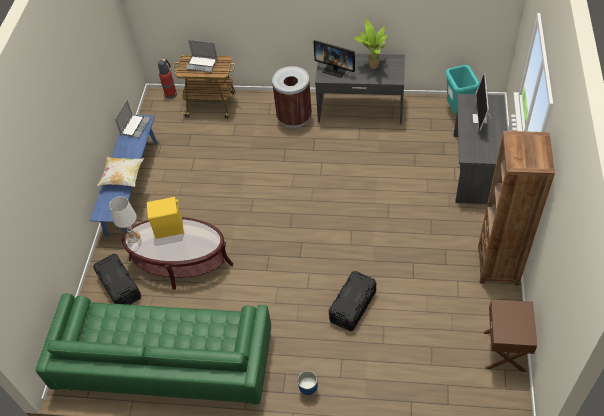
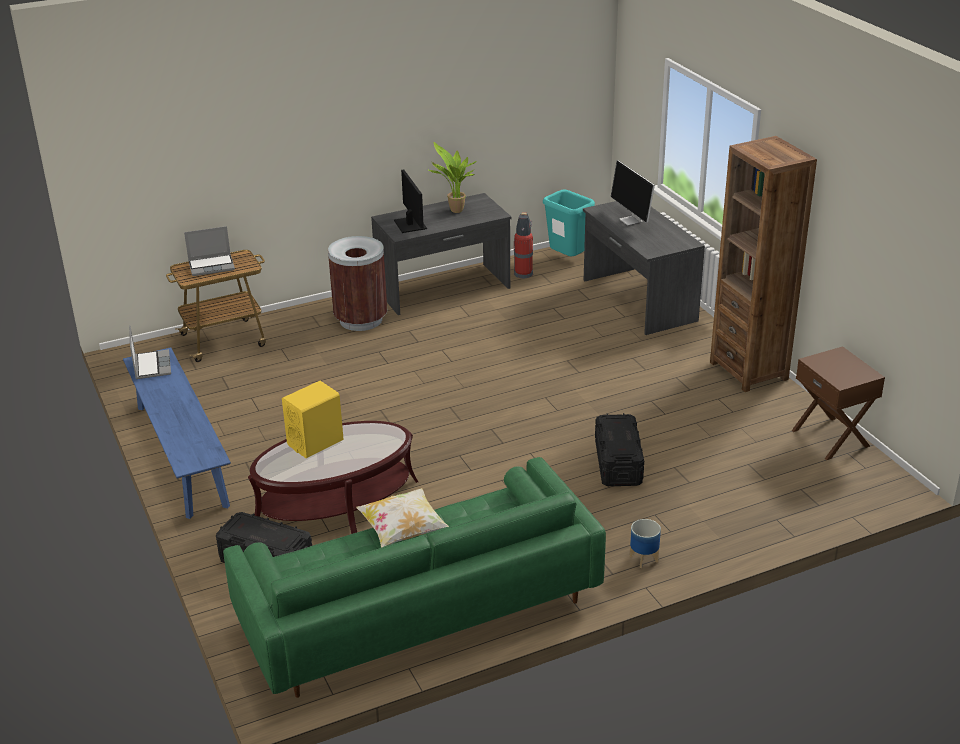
camera: 35 degrees left, 20 degrees down
(123, 178) = (186, 419): pillow -> pillow (403, 531)
(132, 237) = (267, 468): white table lamp -> none
(171, 94) = (148, 346): fire extinguisher -> fire extinguisher (523, 273)
(335, 69) = (410, 224): monitor -> monitor turned 105 degrees counterclockwise

